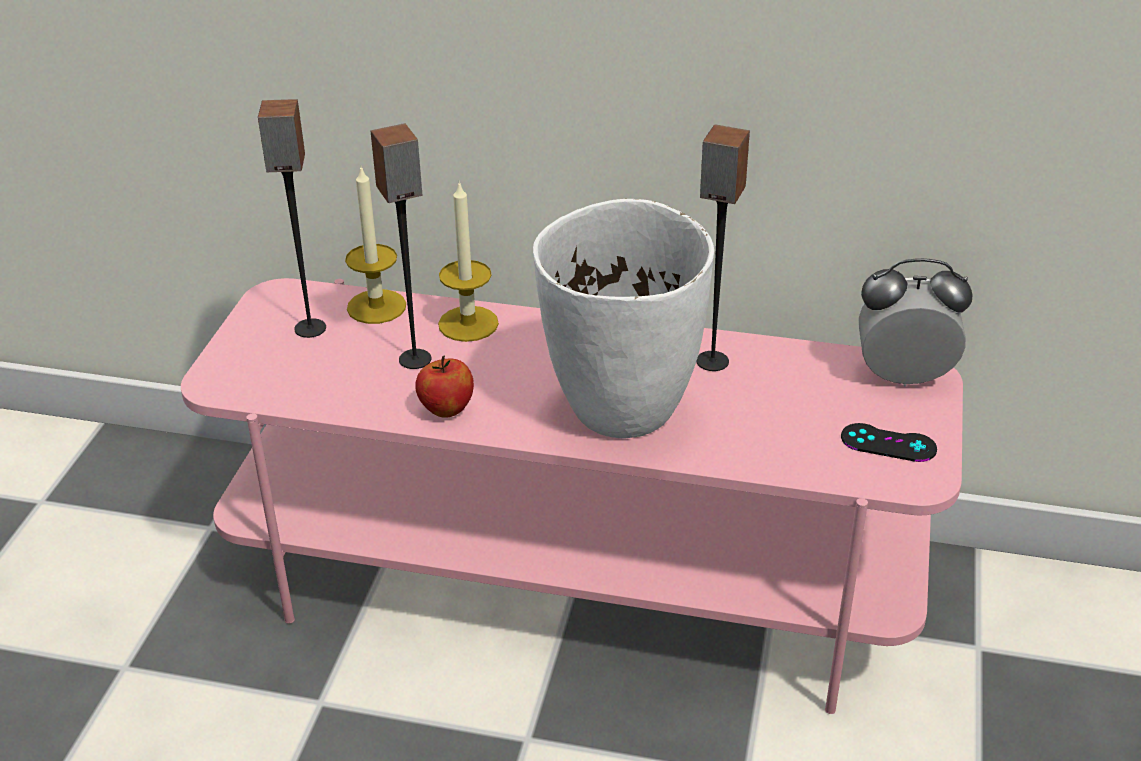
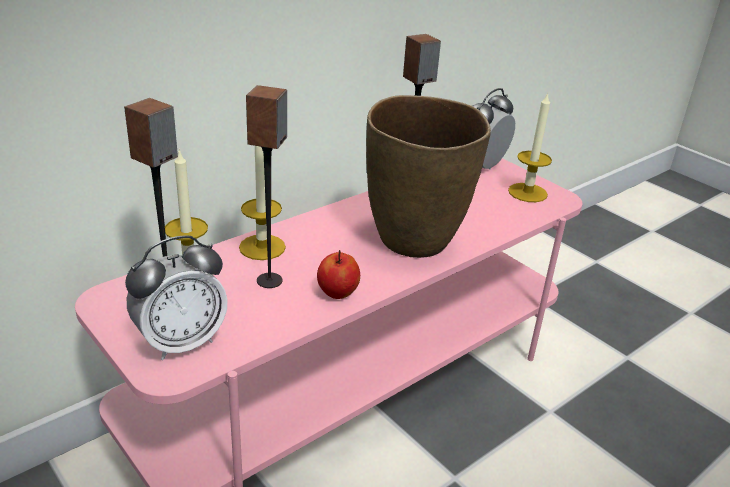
camera: 55 degrees left, 5 degrees down
(262, 366) = (181, 342): none -> alarm clock
(622, 411) = (416, 241): white vase -> brown vase
(888, 443) = (527, 192): black game controller -> candle

